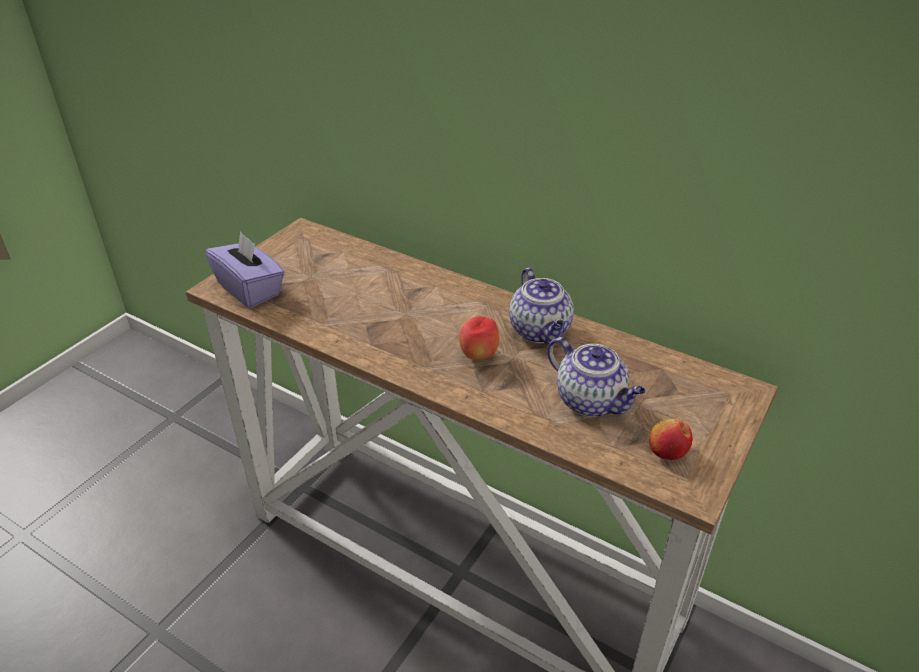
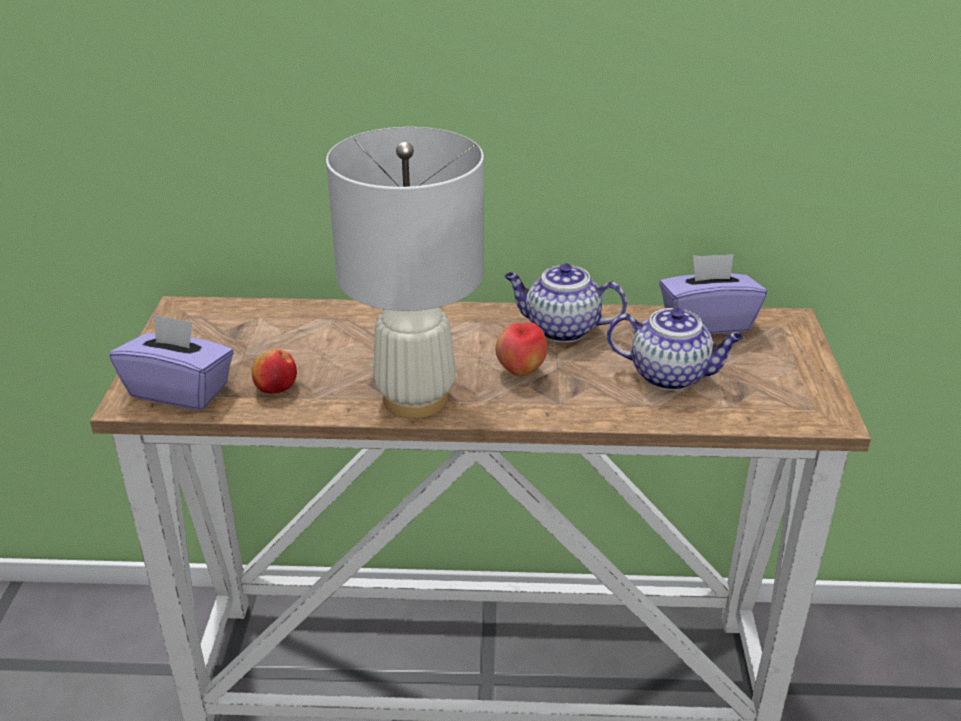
camera: 30 degrees left, 5 degrees down
(386, 349) = (415, 398): none -> white table lamp
(541, 331) = (561, 329): teapot -> teapot turned 150 degrees clockwise
(666, 366) = (706, 322): none -> purple tissue box
(667, 451) = (777, 393): apple -> apple (275, 387)

